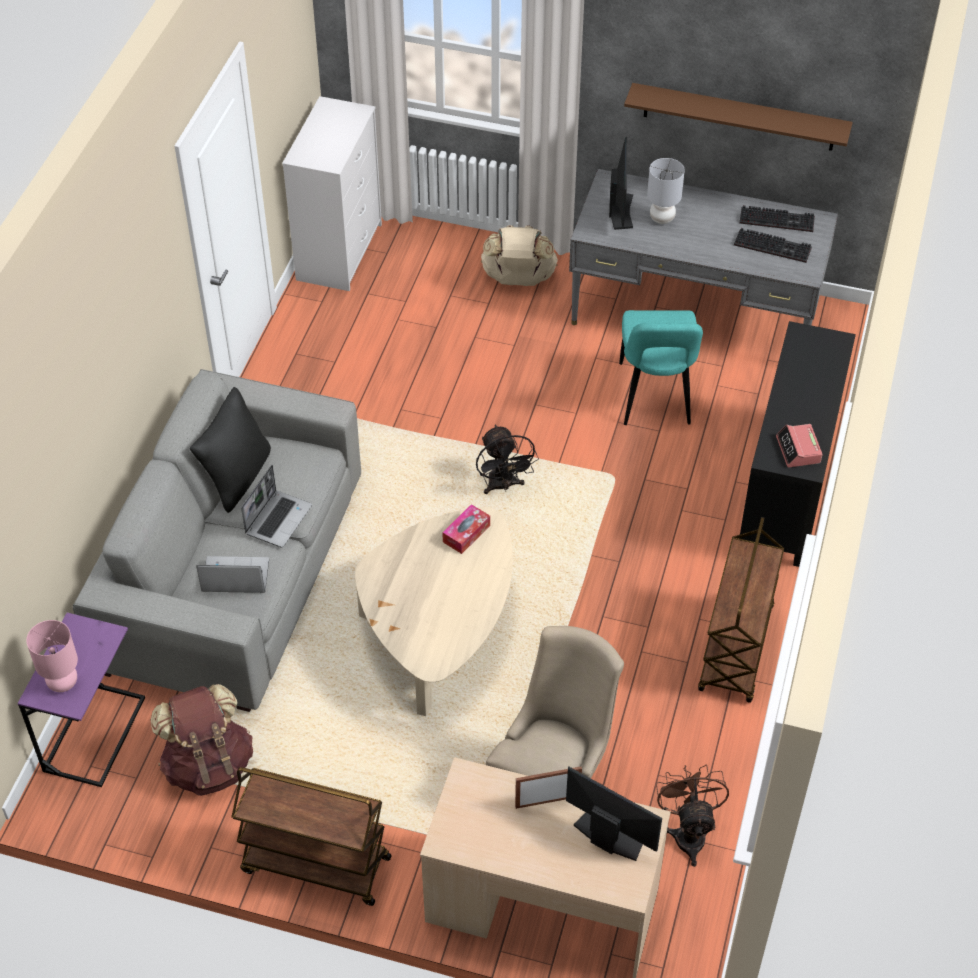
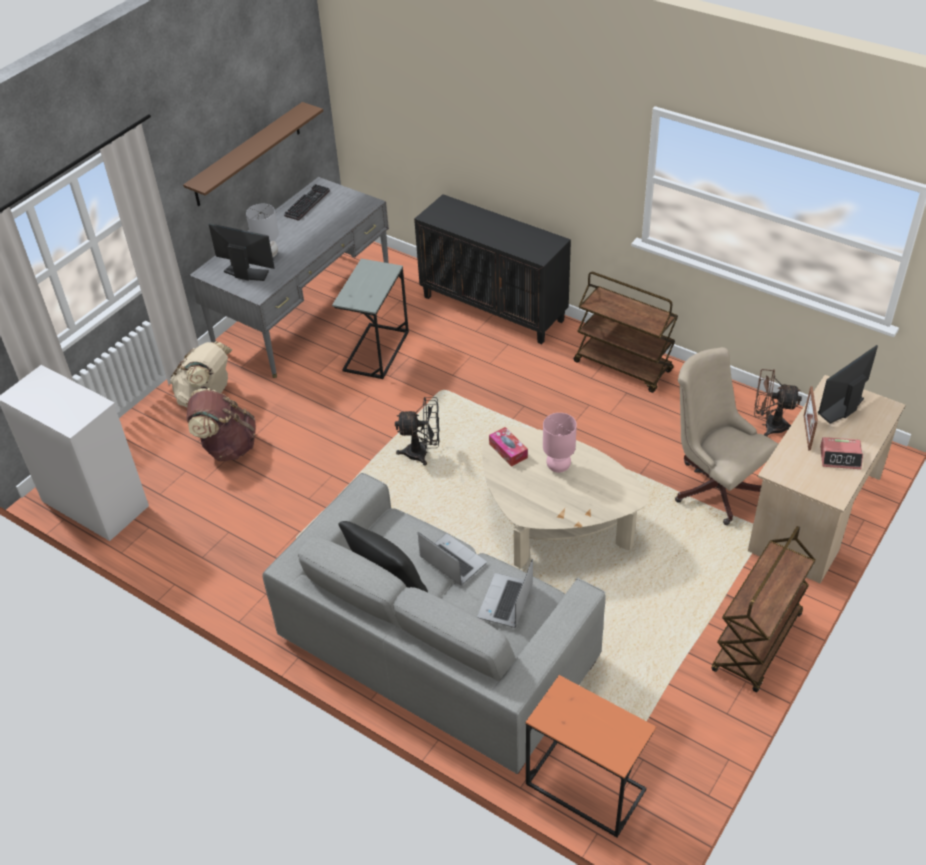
camera: 70 degrees left, 5 degrees down
(63, 682) = (610, 734): pink table lamp -> pink table lamp (558, 466)
(94, 733) = (585, 787): purple side table -> orange side table
(208, 765) = (642, 701): brown backpack -> brown backpack (227, 447)
(655, 398) = (376, 351): turquoise chair -> grey side table
(774, 246) = (332, 210): keyboard -> none
(798, 450) = (537, 242): alarm clock -> alarm clock (840, 457)

